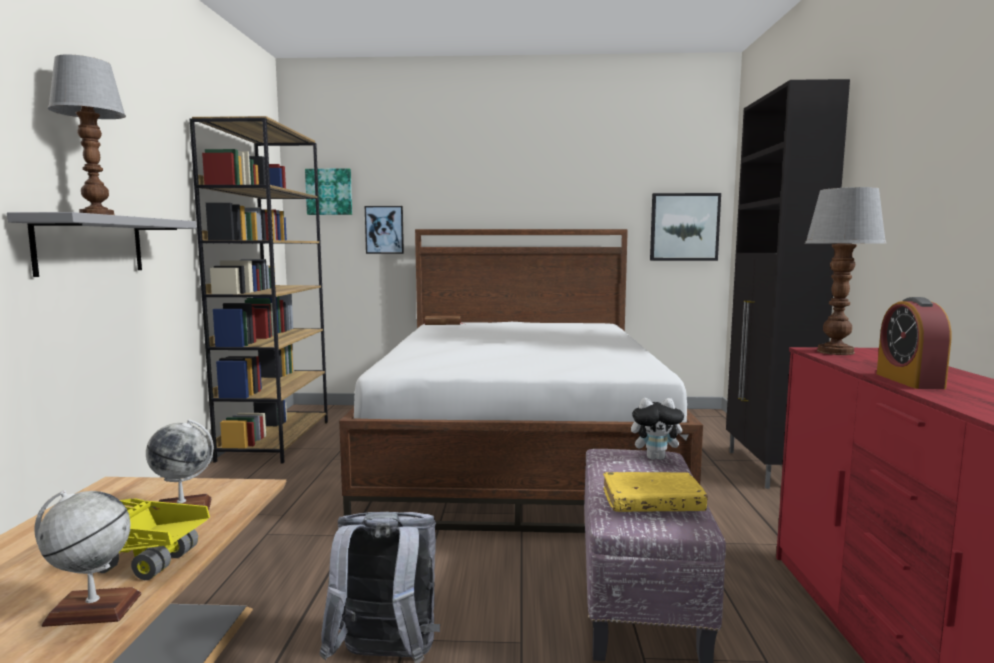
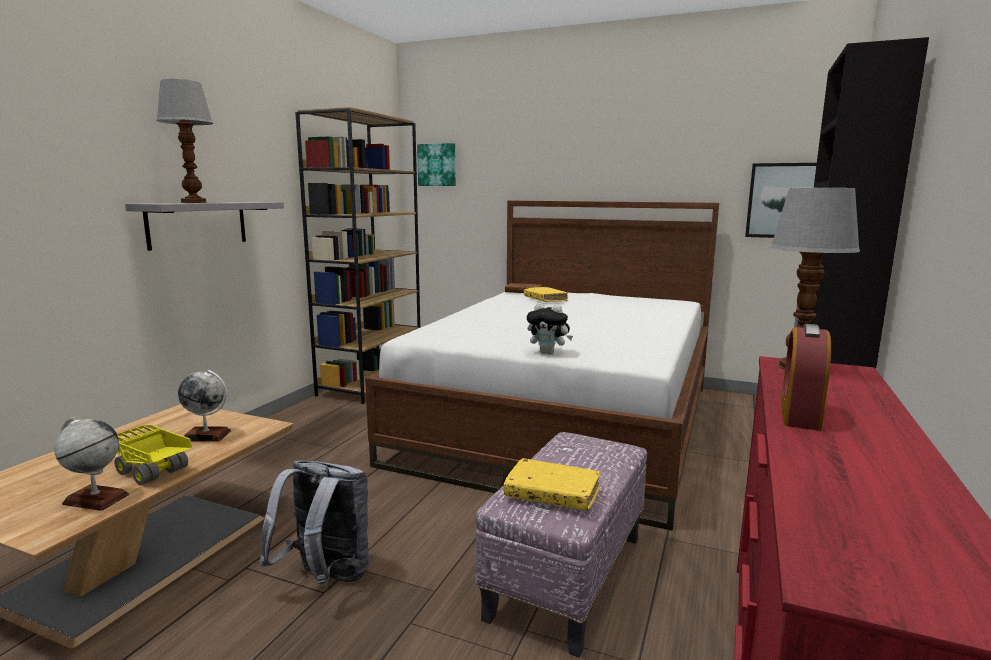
camera: 20 degrees right, 5 degrees up
(384, 230) = (482, 200): picture -> none
(475, 329) = (545, 299): none -> yellow book
(656, 458) = (609, 450): plush toy -> plush toy (548, 353)

